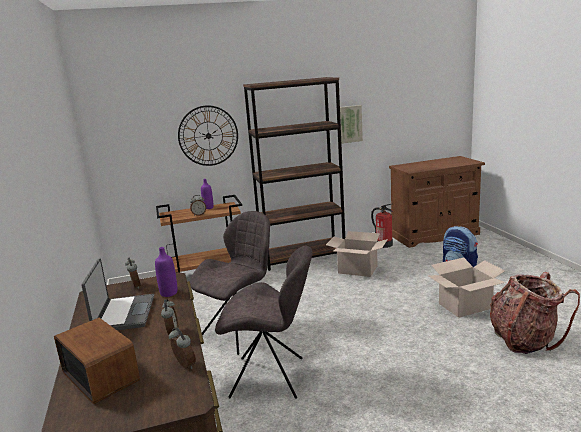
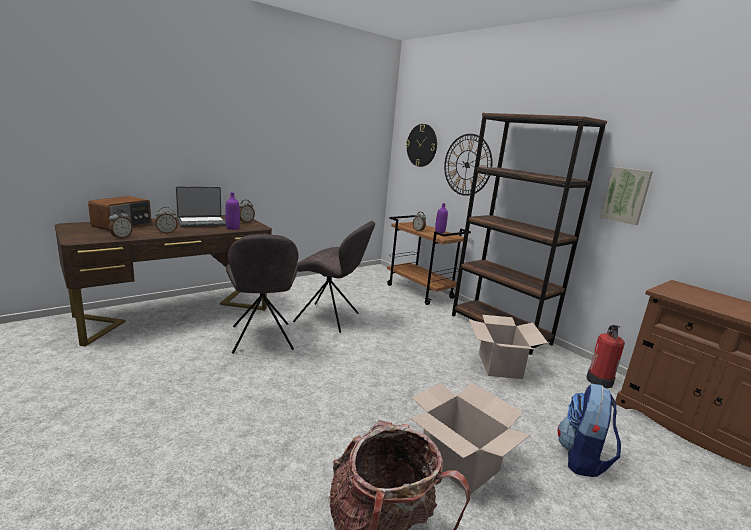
camera: 65 degrees right, 0 degrees up
(137, 130) = (422, 145): none -> wall clock

